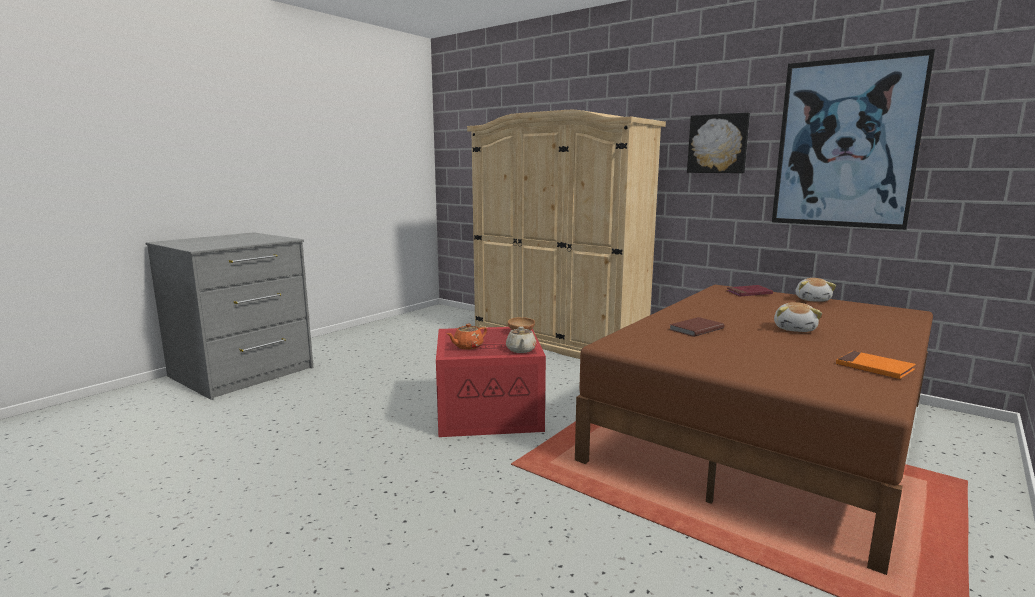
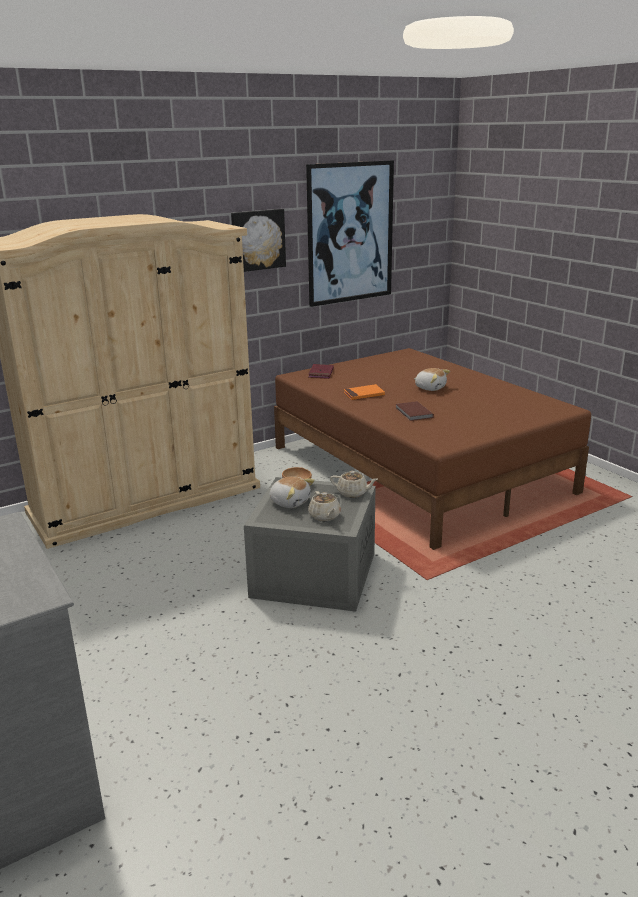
camera: 70 degrees left, 10 degrees up
(467, 346) = (324, 516): orange teapot -> beige teapot
(490, 411) = (313, 573): red storage box -> grey storage box
(812, 300) = (358, 363): plush toy -> plush toy (290, 502)
(874, 368) = (515, 393): orange book -> orange book (364, 394)

